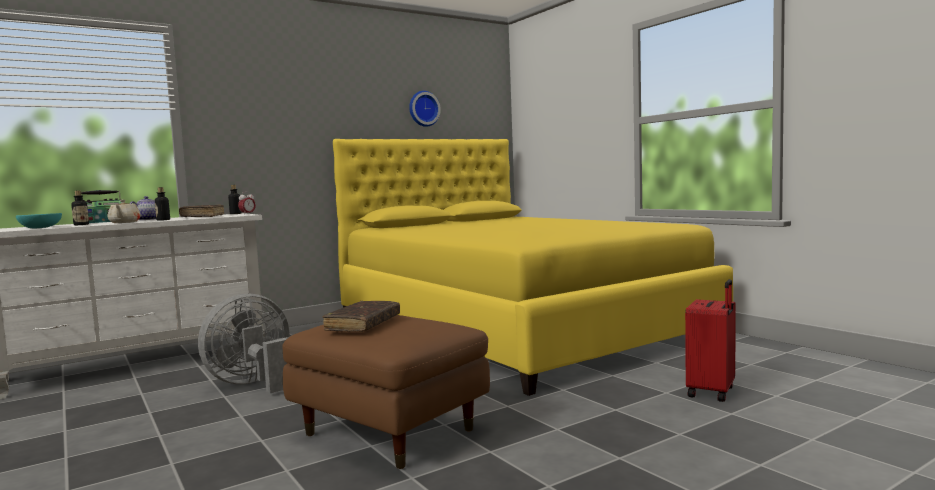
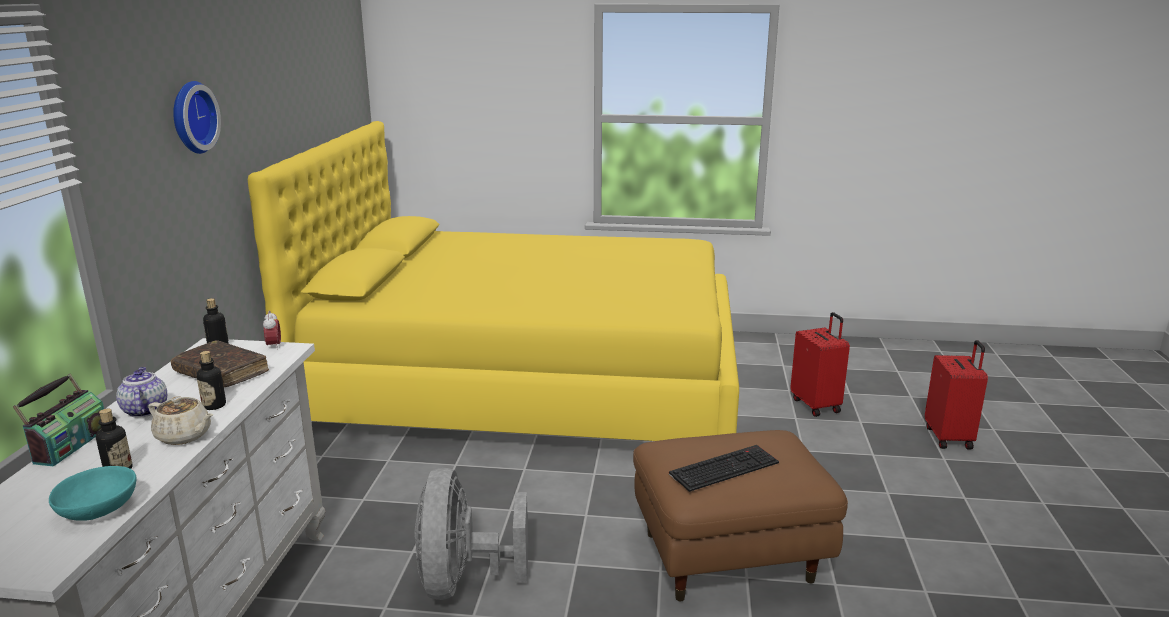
camera: 50 degrees left, 15 degrees up
(363, 324) = (724, 467): brown book -> keyboard
(423, 109) = (308, 95): wall clock -> wall clock (190, 117)
(818, 456) = (949, 437): none -> red suitcase

